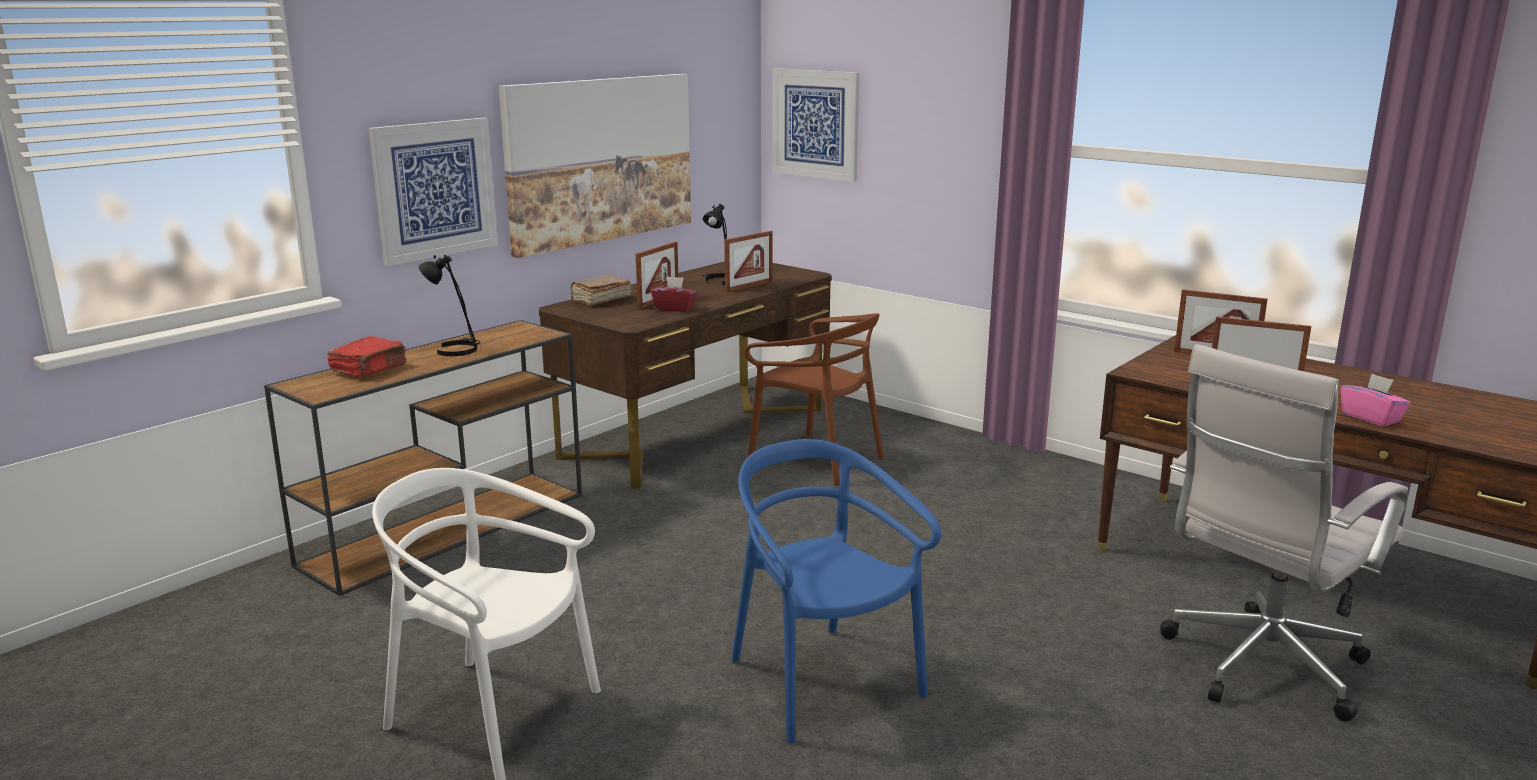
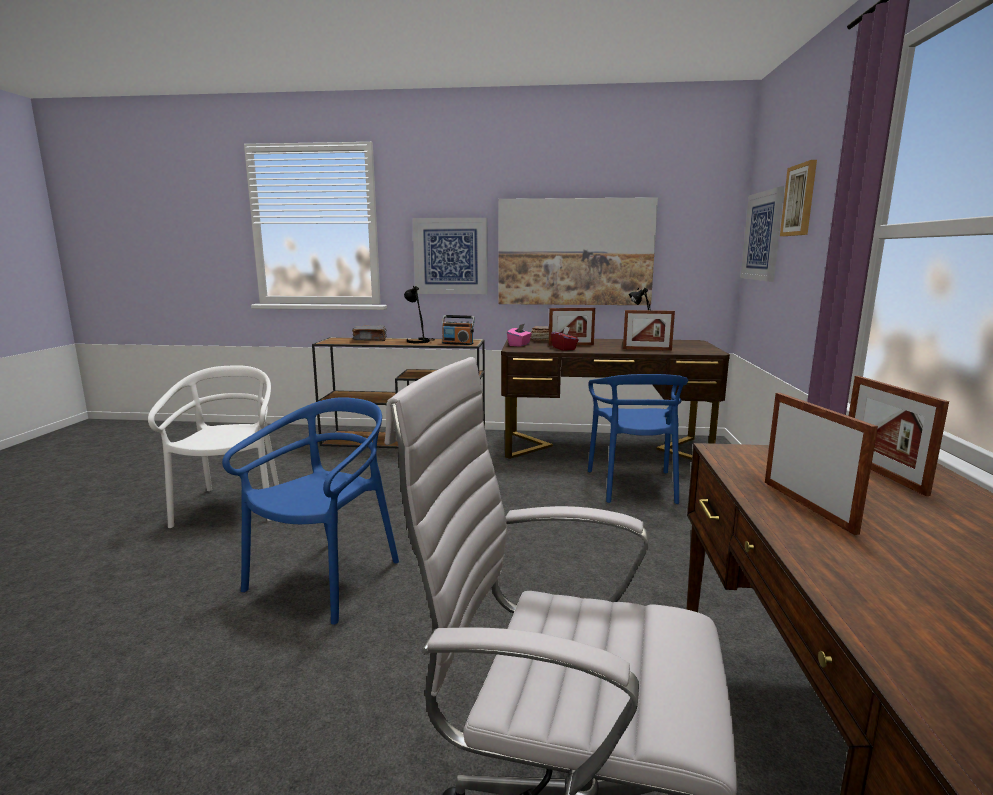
camera: 55 degrees right, 5 degrees down
(370, 369) = (370, 339): red book -> grey book
(529, 337) = (458, 343): none -> radio
(816, 459) = (634, 485): brown chair -> blue chair
(898, 94) = (799, 200): none -> picture
(1371, 418) = (875, 598): pink tissue box -> pink tissue box (519, 345)

